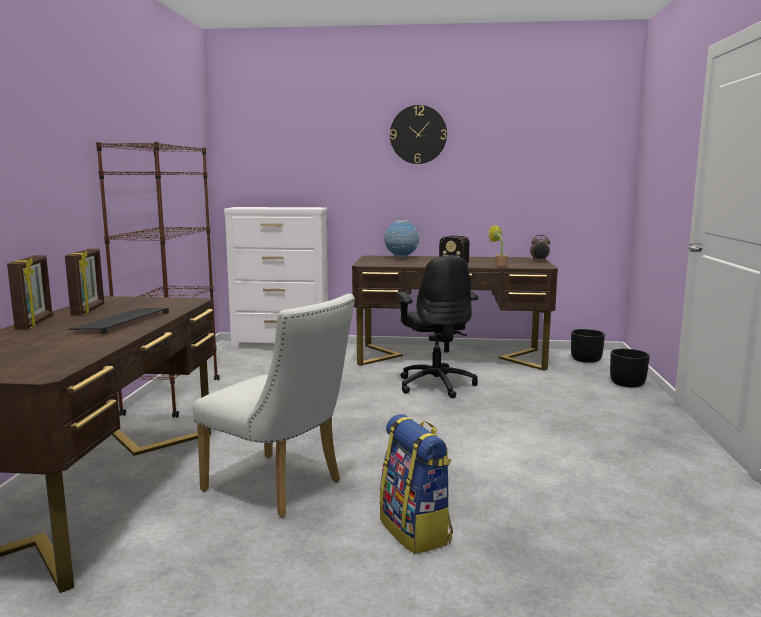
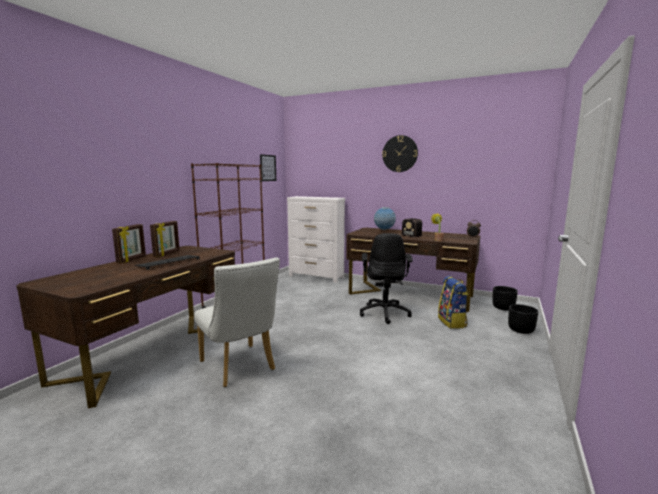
camera: 20 degrees right, 0 degrees up
(190, 155) = (268, 168): none -> picture
(416, 531) = (289, 413): backpack -> backpack (452, 322)

